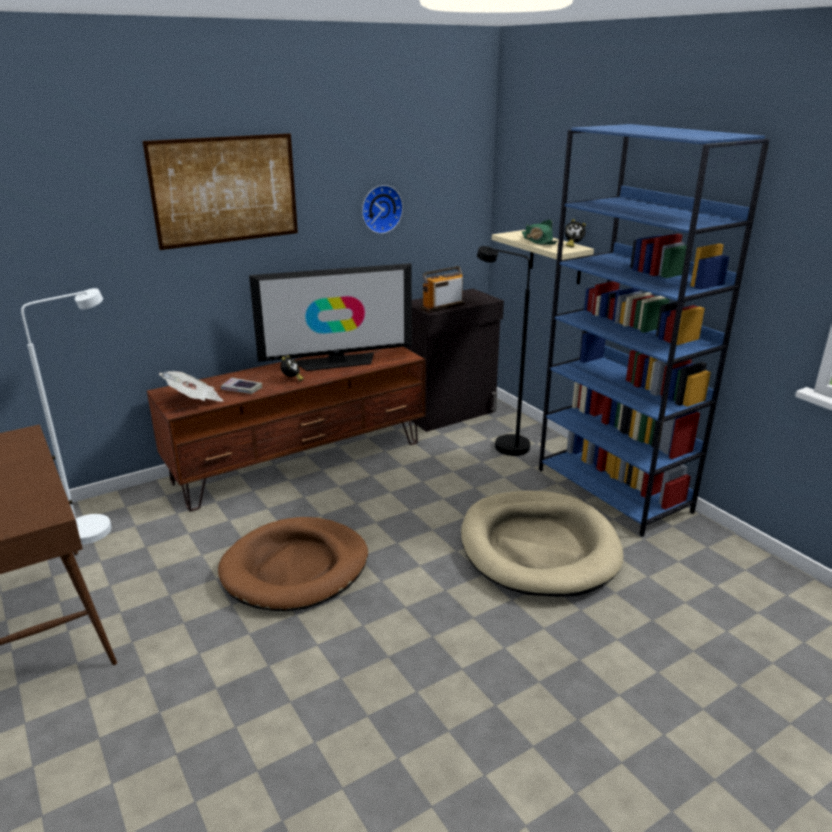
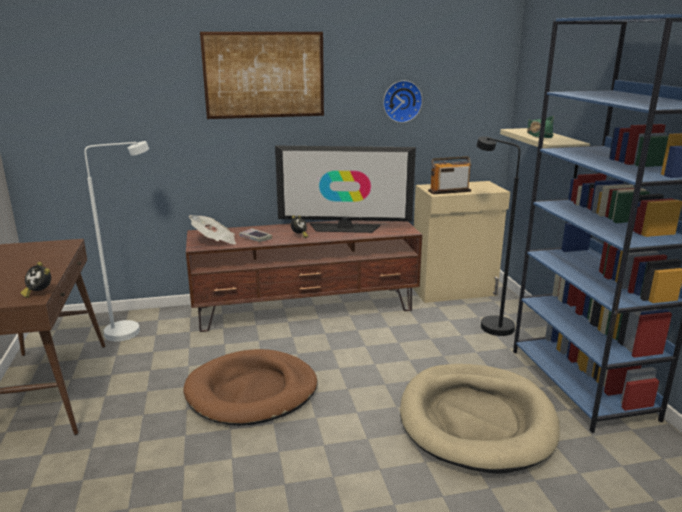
camera: 20 degrees right, 5 degrees down
(450, 413) = (454, 291): black cabinet -> beige cabinet
(572, 245) = (570, 140): alarm clock -> alarm clock (39, 293)

